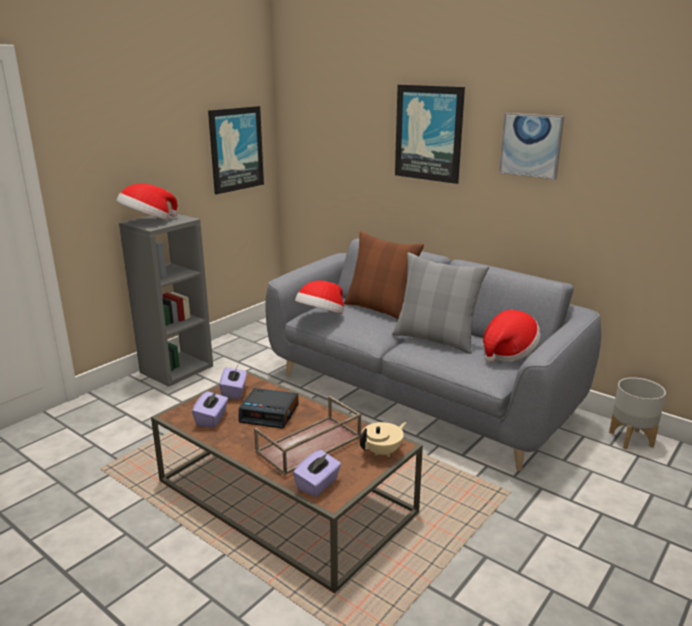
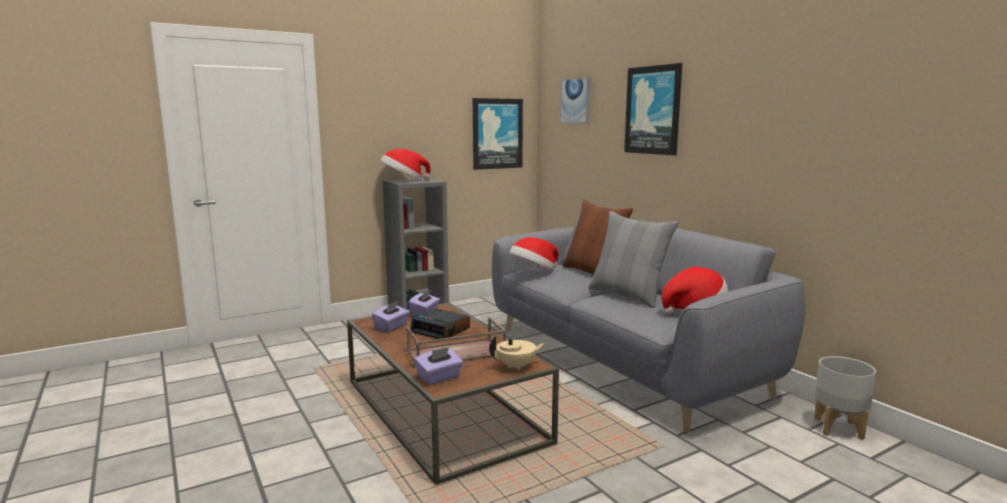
camera: 20 degrees right, 10 degrees down
(531, 145) = (739, 111): picture -> picture (576, 101)

